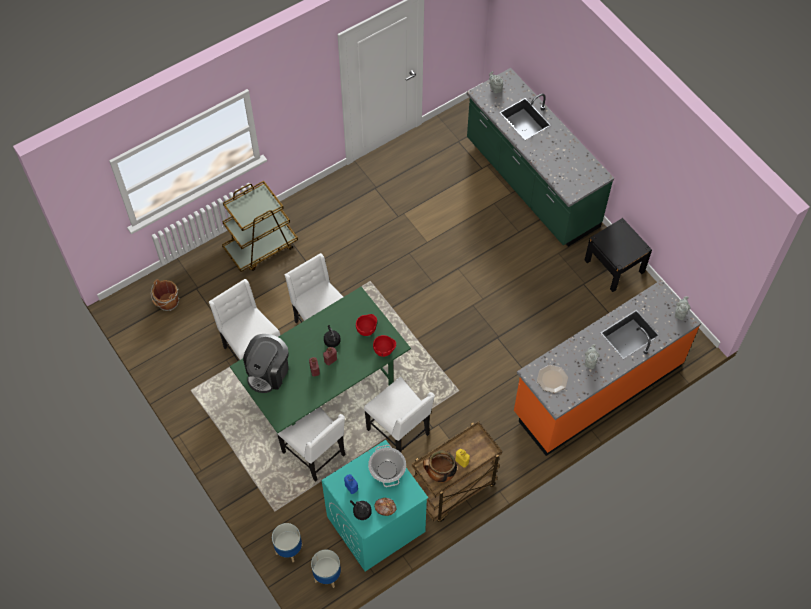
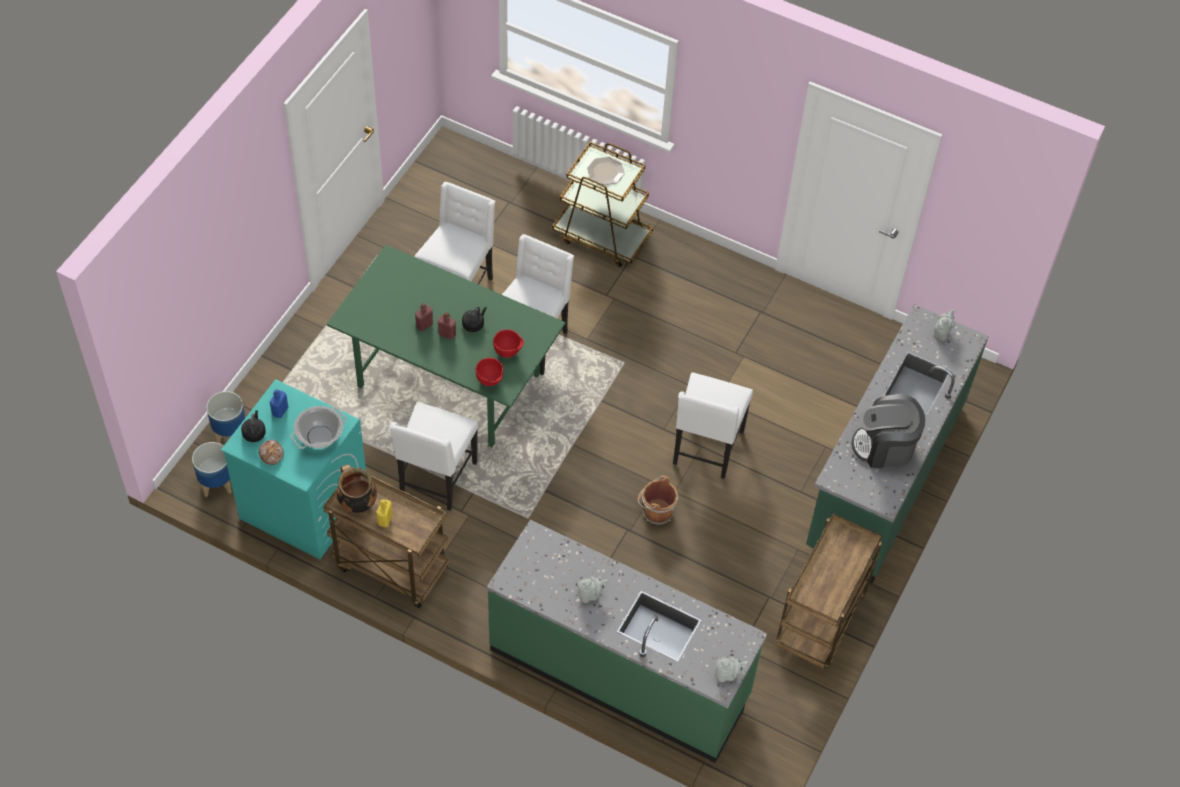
camera: 60 degrees right, 5 degrees down
(167, 303) = (474, 185): brown bucket -> brown bucket (656, 512)
(268, 372) = (398, 283): coffee machine -> coffee machine (885, 447)
(315, 453) = (362, 407): white chair -> white chair (706, 449)
(552, 379) = (540, 562): plate -> plate (605, 172)
(597, 389) = (620, 672): orange counter -> green counter
(614, 266) = (820, 623): black nightstand -> brown cart

